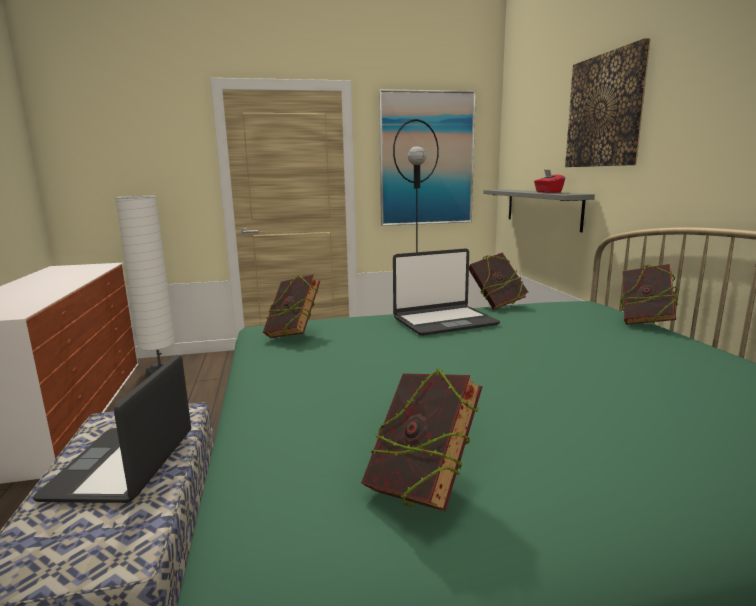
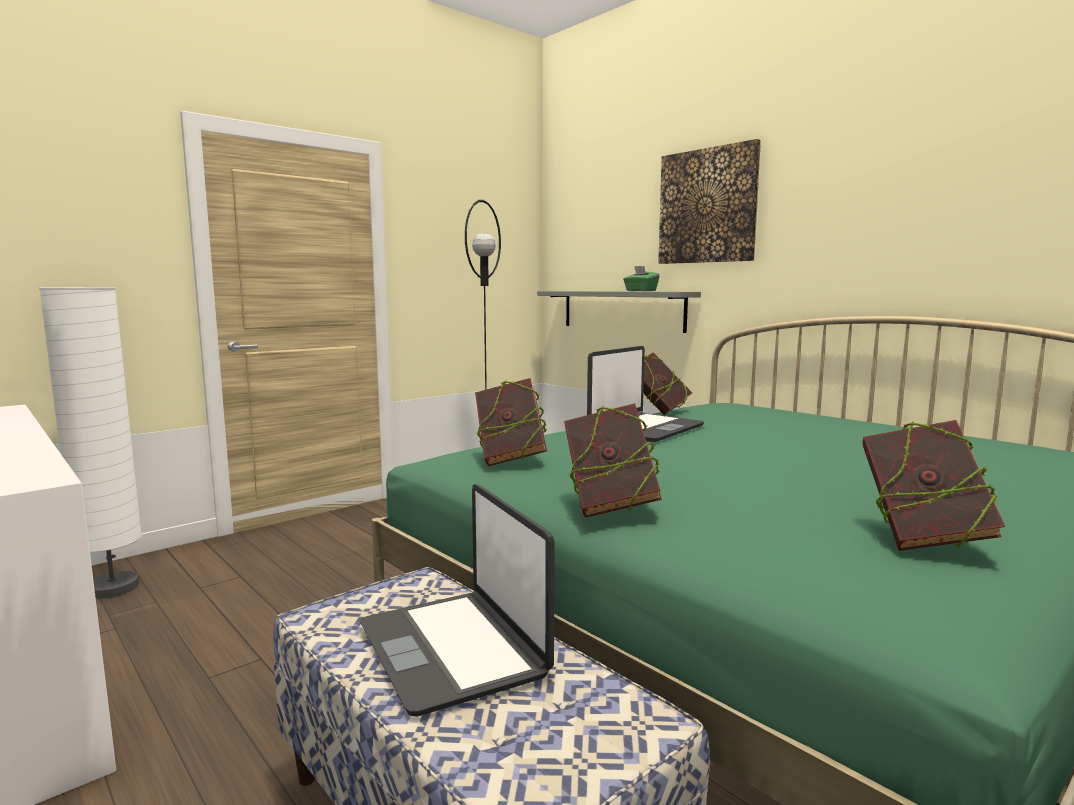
camera: 30 degrees left, 5 degrees down
(426, 159) = (469, 251): picture -> none
(548, 192) = (640, 291): red tissue box -> green tissue box
(644, 322) = (806, 411): book -> book (610, 508)

